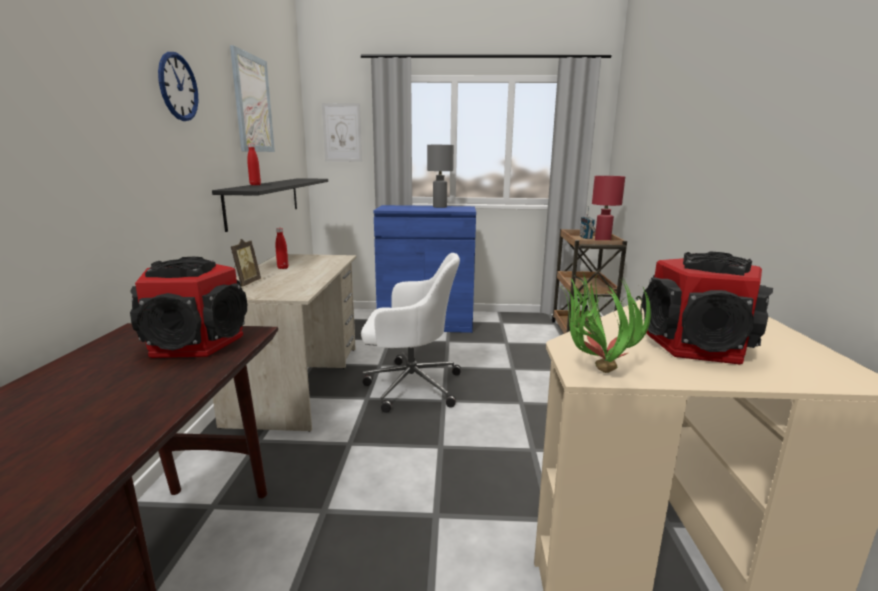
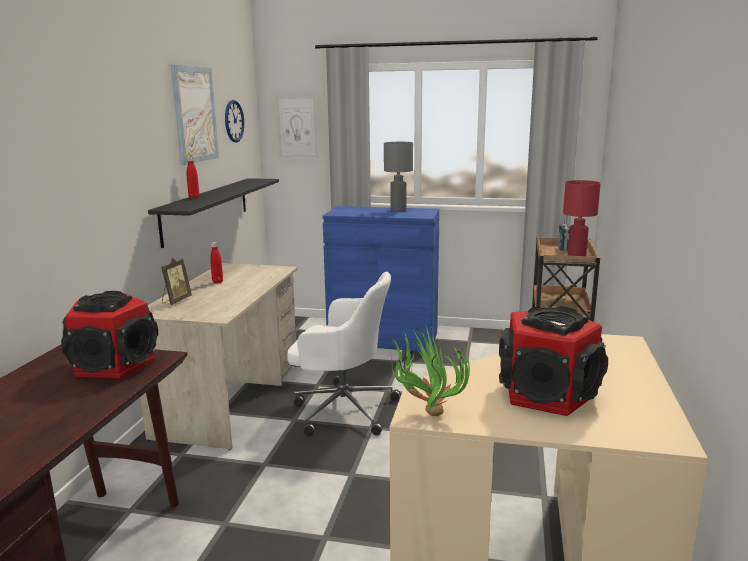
camera: 10 degrees right, 0 degrees up
(178, 87) = (116, 121): wall clock -> wall clock (234, 121)

